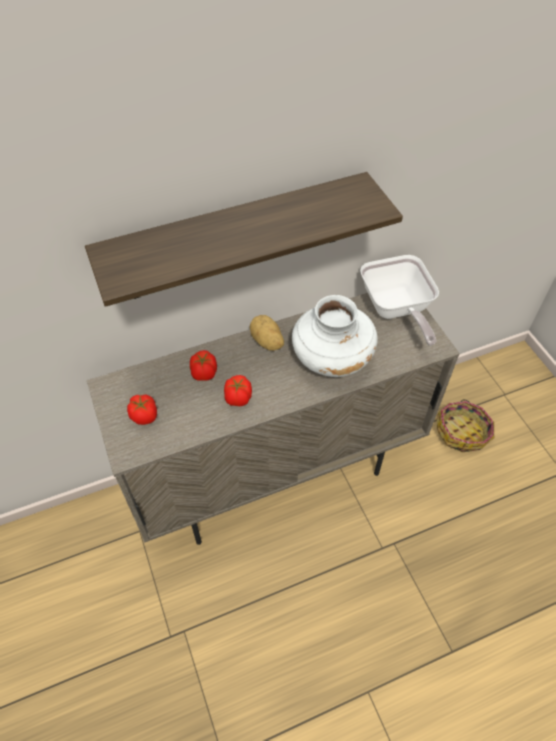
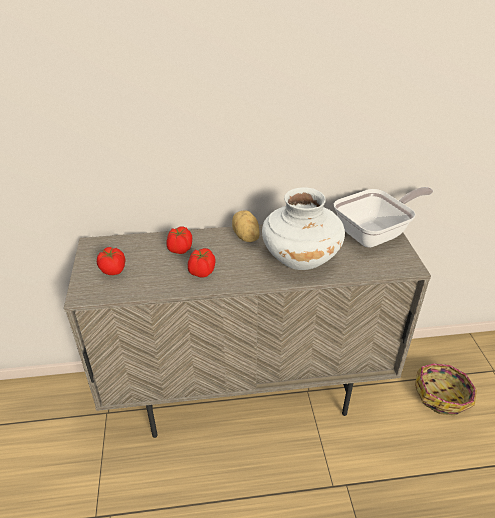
camera: 15 degrees right, 15 degrees down
(235, 238) = (226, 124): shelf -> none
(396, 310) = (376, 234): frying pan -> frying pan turned 120 degrees counterclockwise

